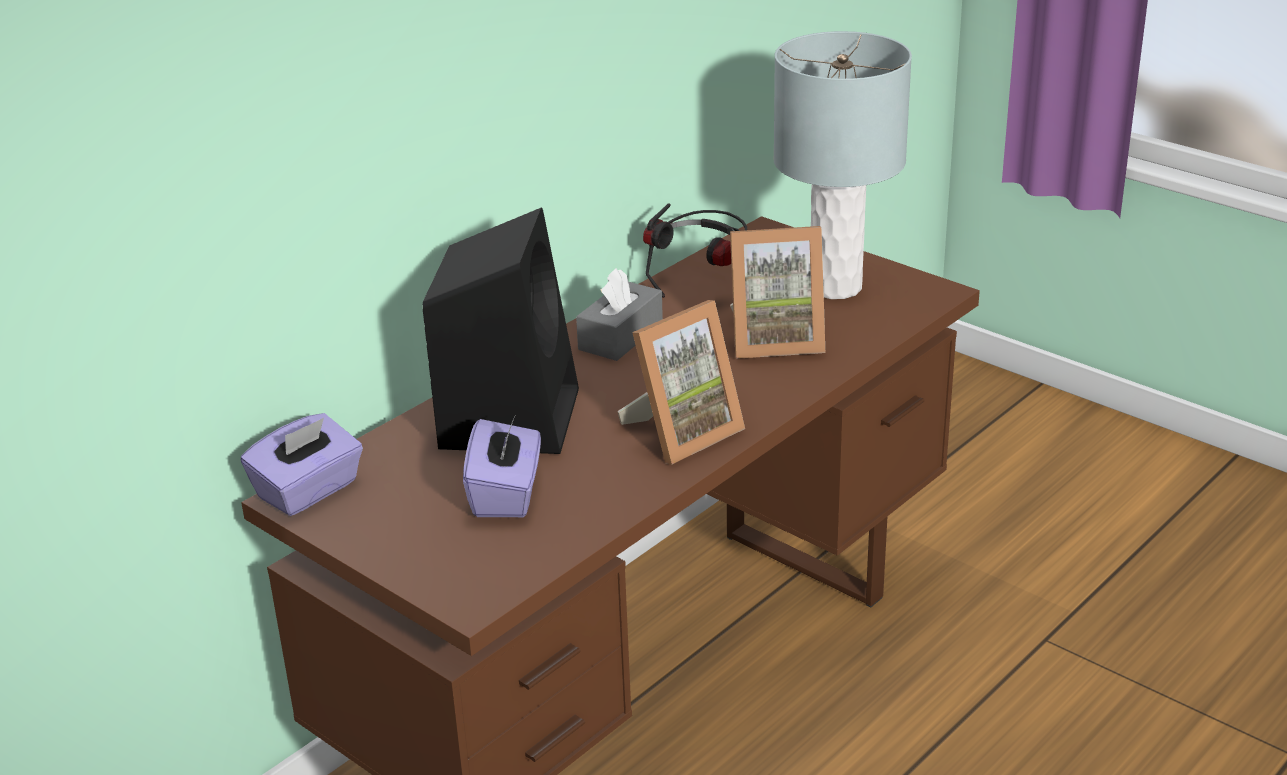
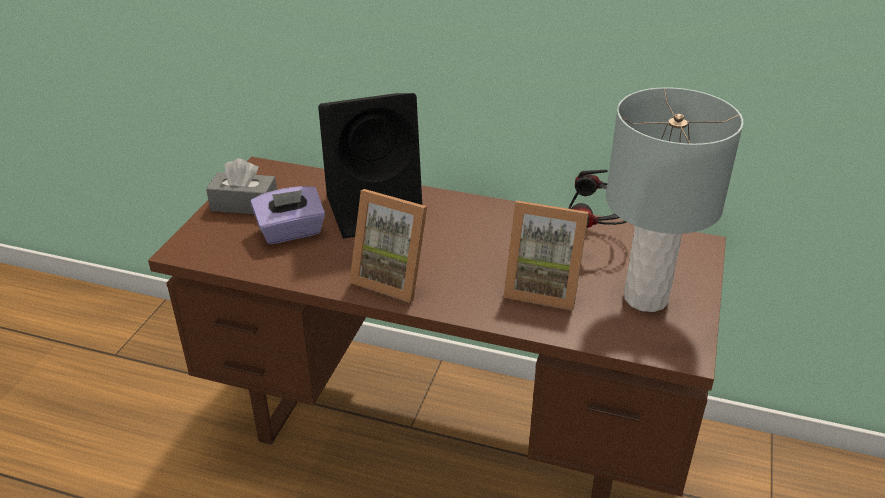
camera: 65 degrees right, 5 degrees up
(309, 491) = (268, 171): purple tissue box -> none
(620, 336) = (498, 222): grey tissue box -> grey tissue box (244, 204)
(775, 339) = (543, 287): picture frame -> picture frame turned 45 degrees counterclockwise

